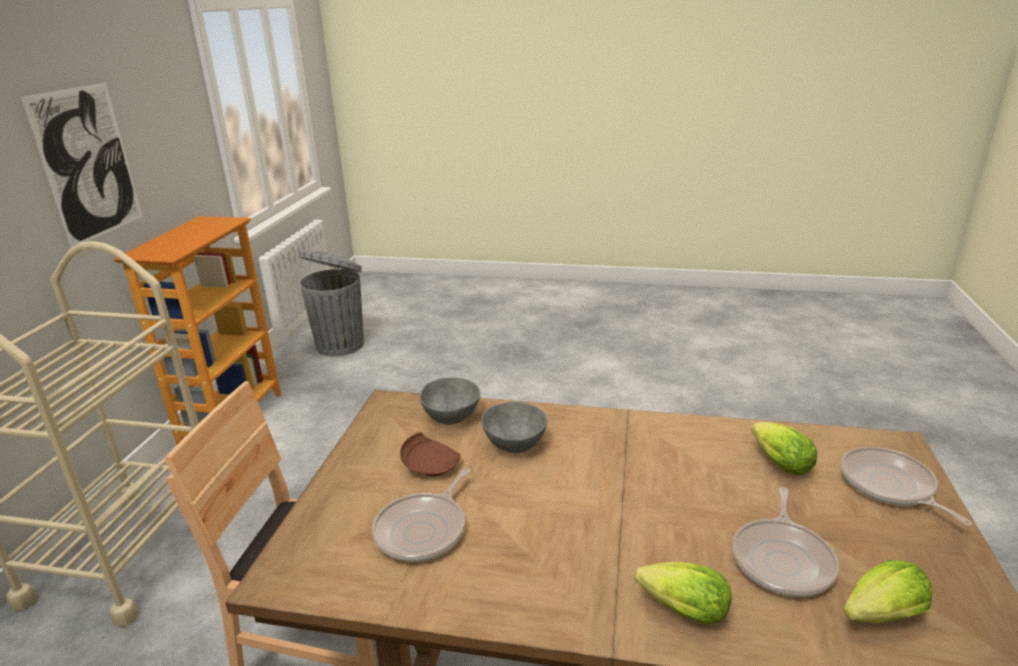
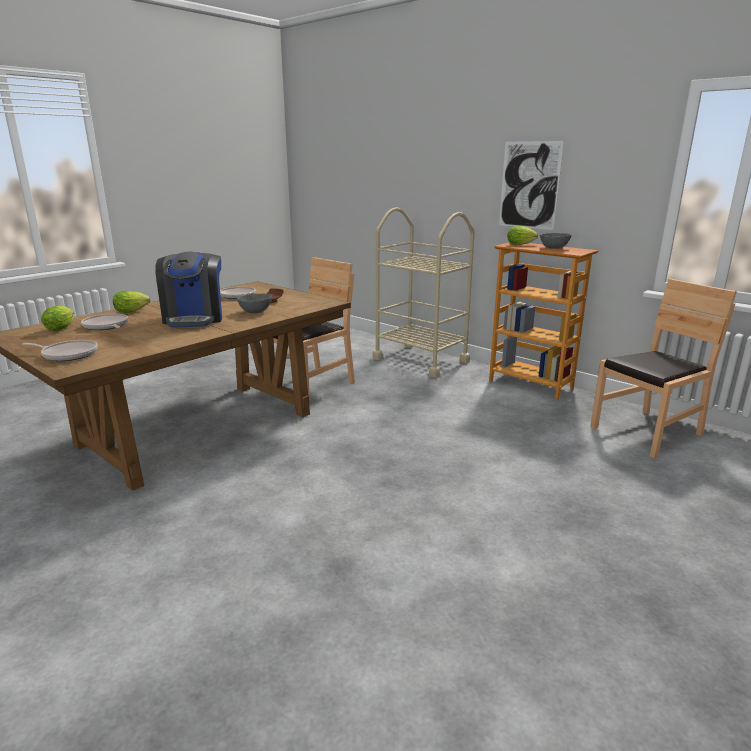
camera: 120 degrees right, 5 degrees down
(341, 344) = (647, 432): grey trash can -> brown chair
(452, 416) = (299, 308): grey bowl -> grey bowl (554, 248)
(617, 484) = (194, 318): none -> coffee machine
(777, 462) = (133, 343): lettuce -> lettuce (521, 244)

